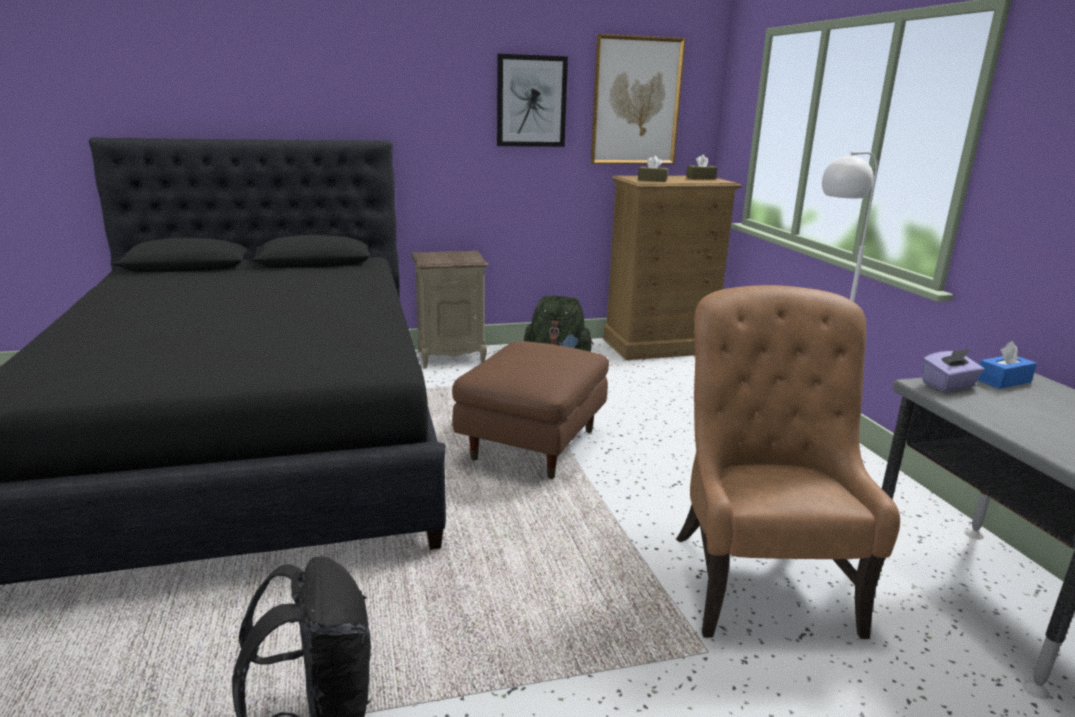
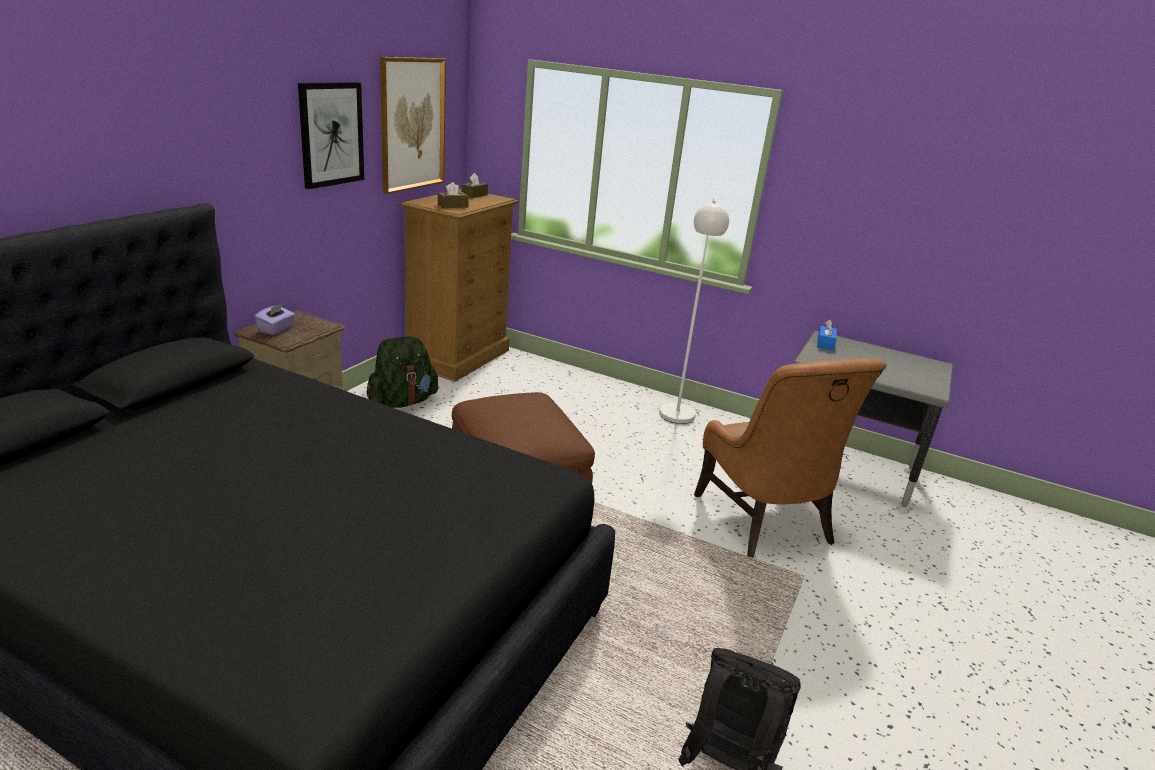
camera: 50 degrees left, 5 degrees up
(759, 581) = (764, 519): brown chair -> brown chair turned 150 degrees counterclockwise
(948, 385) = (817, 356): purple tissue box -> purple tissue box (276, 329)

